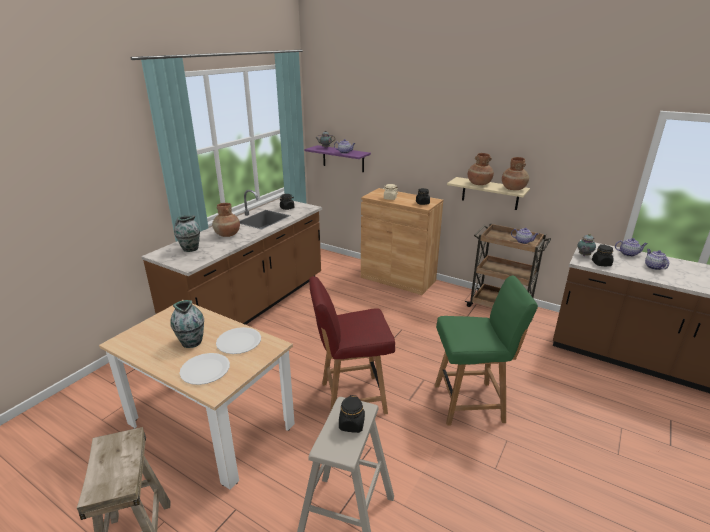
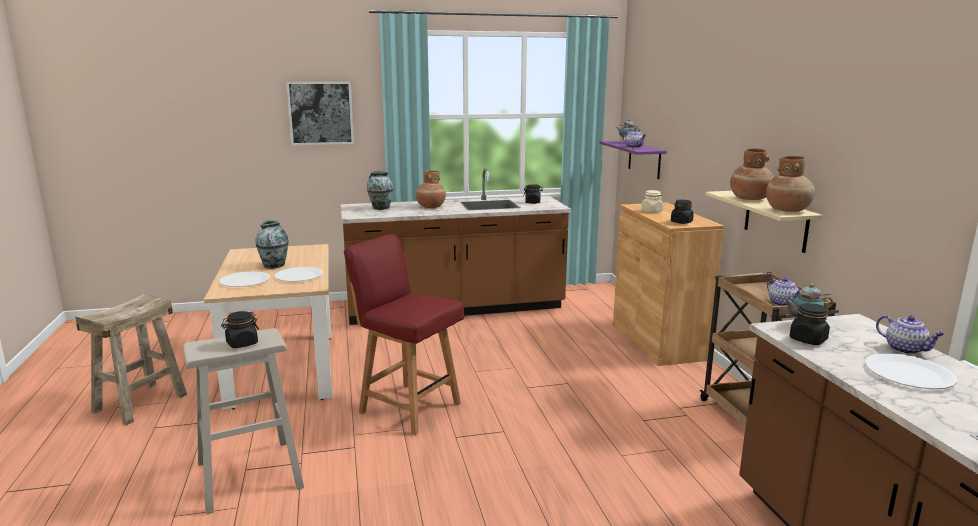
camera: 45 degrees right, 10 degrees down
(96, 171) = (320, 113): none -> picture
(470, 403) = (513, 475): green chair -> none
(653, 267) = (908, 374): teapot -> white plate

